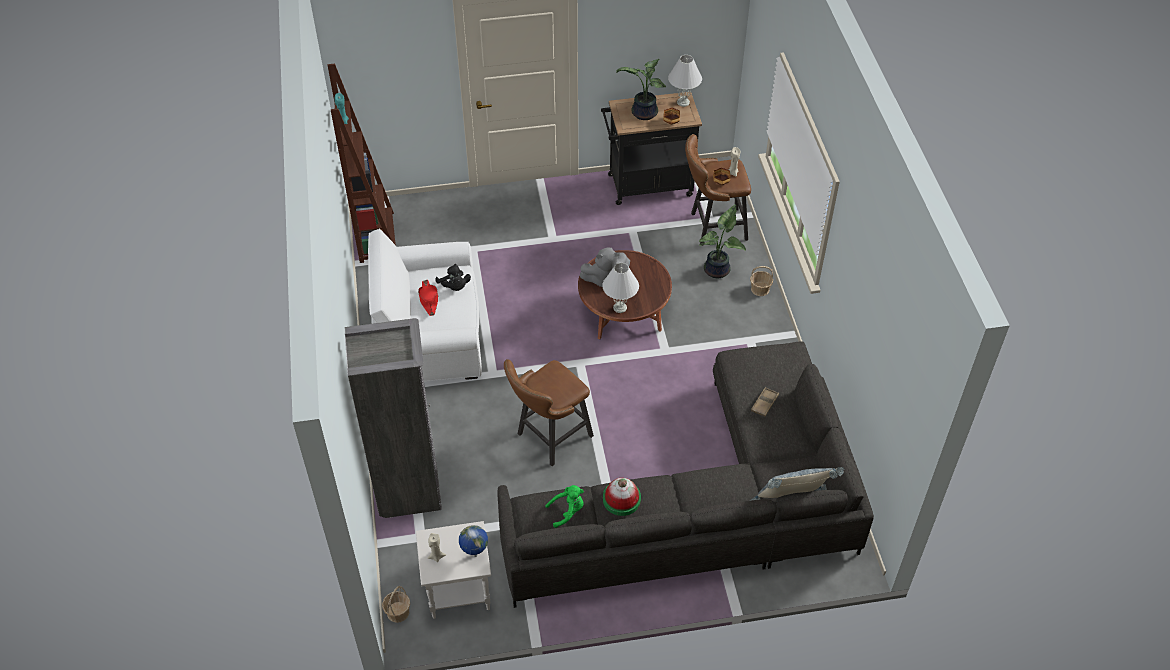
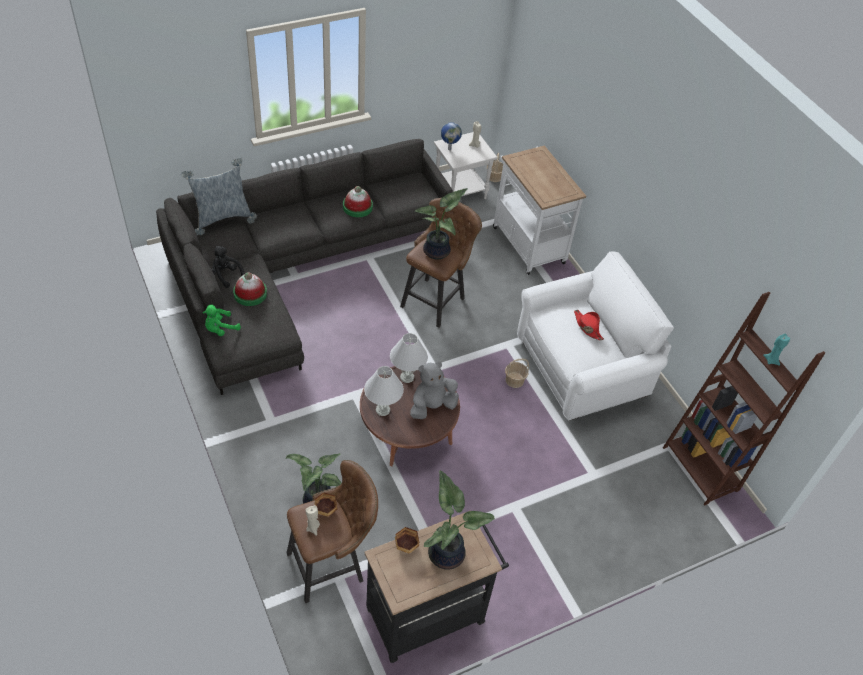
camera: 160 degrees right, 0 degrees up
(409, 493) = (527, 244): grey cabinet -> white cart
(454, 287) = (571, 344): black plush toy -> black plush toy (225, 275)
(553, 385) = (438, 251): none -> potted plant
(567, 511) = (396, 194): green plush toy -> green plush toy (220, 329)
(683, 102) = (399, 587): white table lamp -> white table lamp (383, 410)
(760, 289) = (265, 485): basket -> basket (514, 380)
(764, 403) = (250, 293): brown tray -> hat

